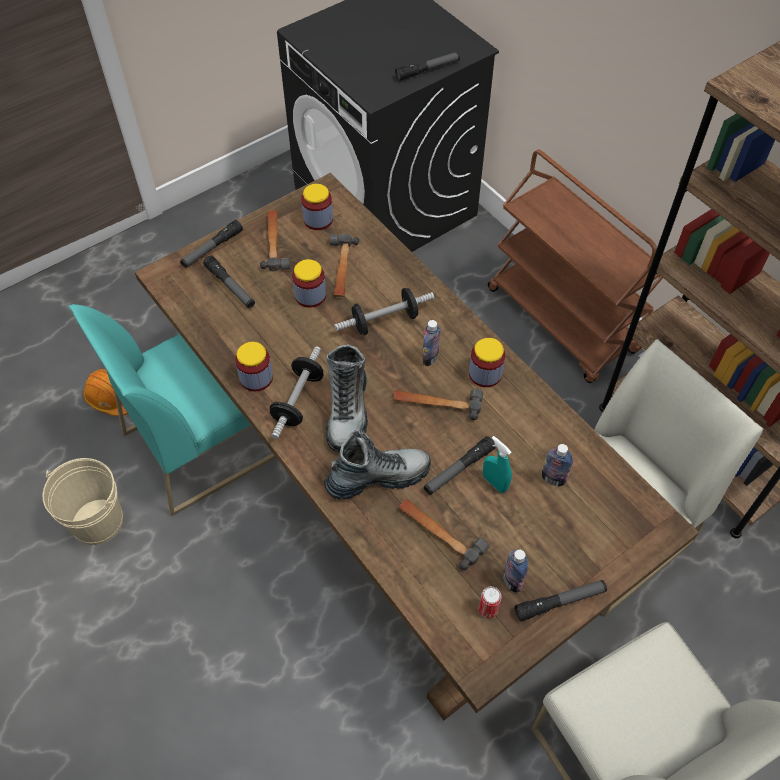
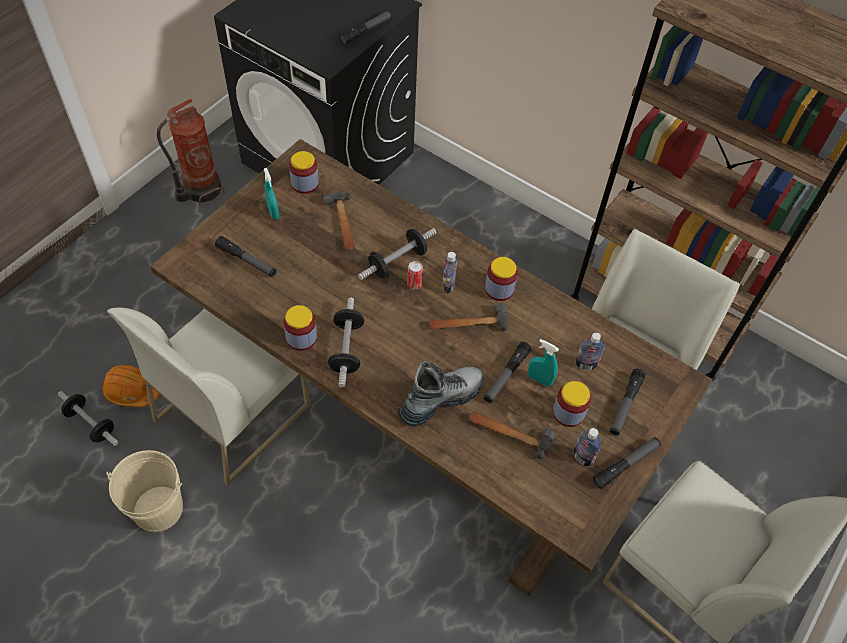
camera: 20 degrees left, 0 degrees up
(64, 421) = (91, 424): none -> dumbbell
(201, 442) = (232, 411): turquoise chair -> white chair
(212, 248) = (216, 229): flashlight -> flashlight (625, 405)
(246, 211) = (200, 189): none -> fire extinguisher
(275, 243) = (273, 212): hammer -> turquoise spray bottle
(310, 295) = (323, 253): jar -> jar (568, 413)
(348, 411) = (394, 348): boot -> none
(488, 609) = (571, 486): can -> can (414, 284)
(563, 321) = (516, 230): brown cart -> none

